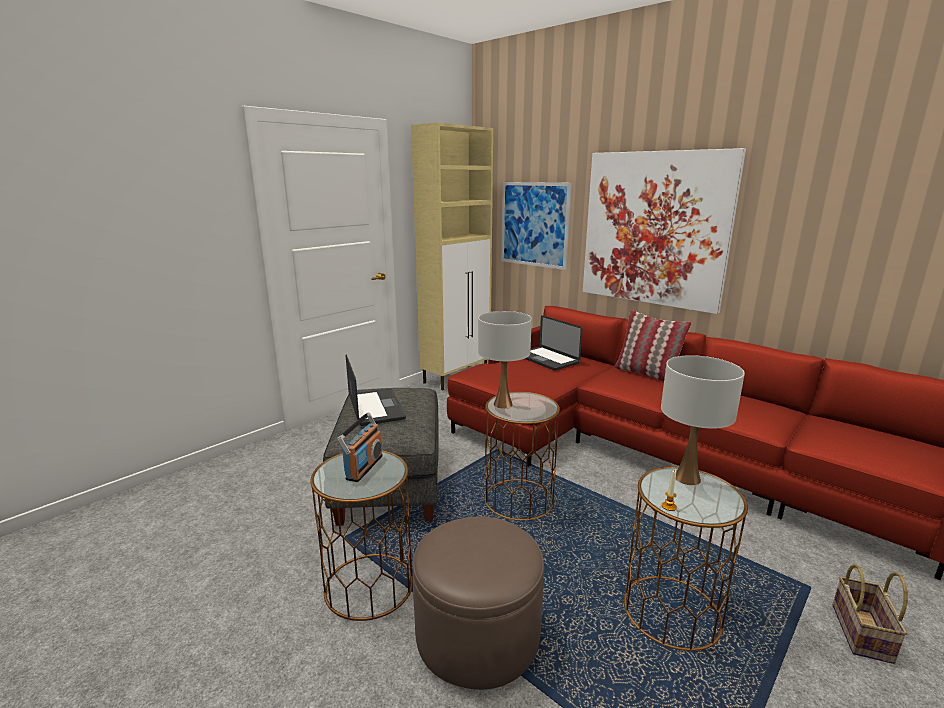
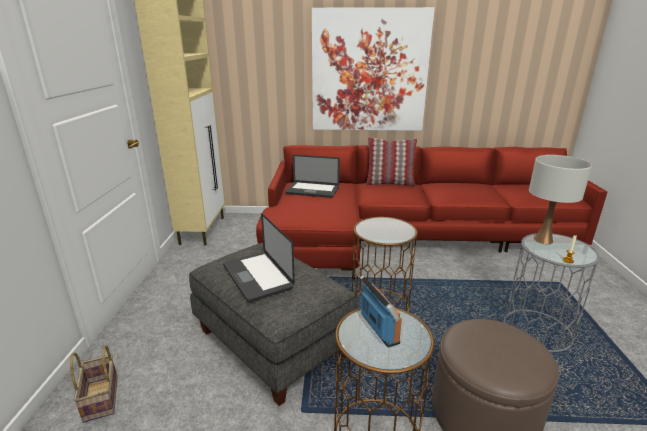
camera: 40 degrees left, 5 degrees up
(376, 408) = (257, 276): laptop -> laptop turned 150 degrees counterclockwise
(502, 404) = (372, 233): white table lamp -> none
(534, 224) = (254, 74): picture -> none
(671, 612) = (537, 330): brown side table -> grey side table
(863, 634) = (600, 294): basket -> basket (102, 399)

